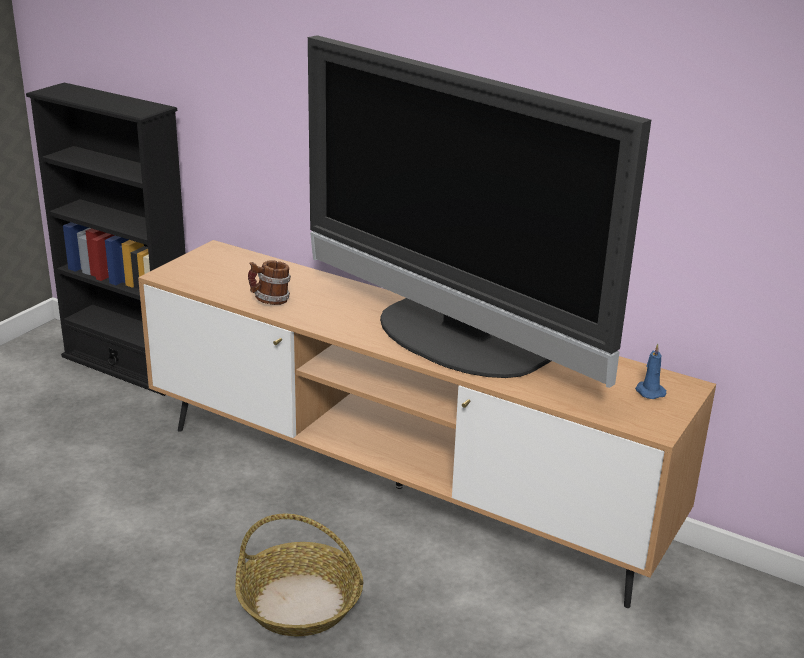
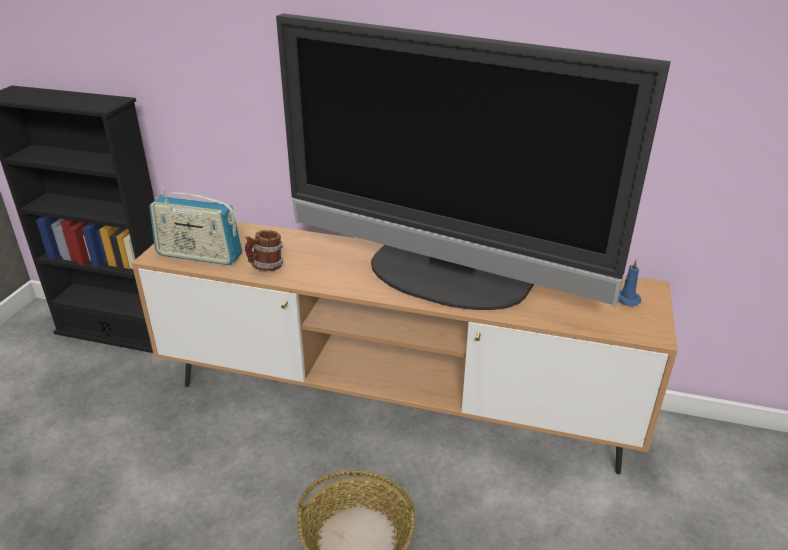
camera: 15 degrees left, 5 degrees up
(208, 280) = (199, 255): none -> radio

